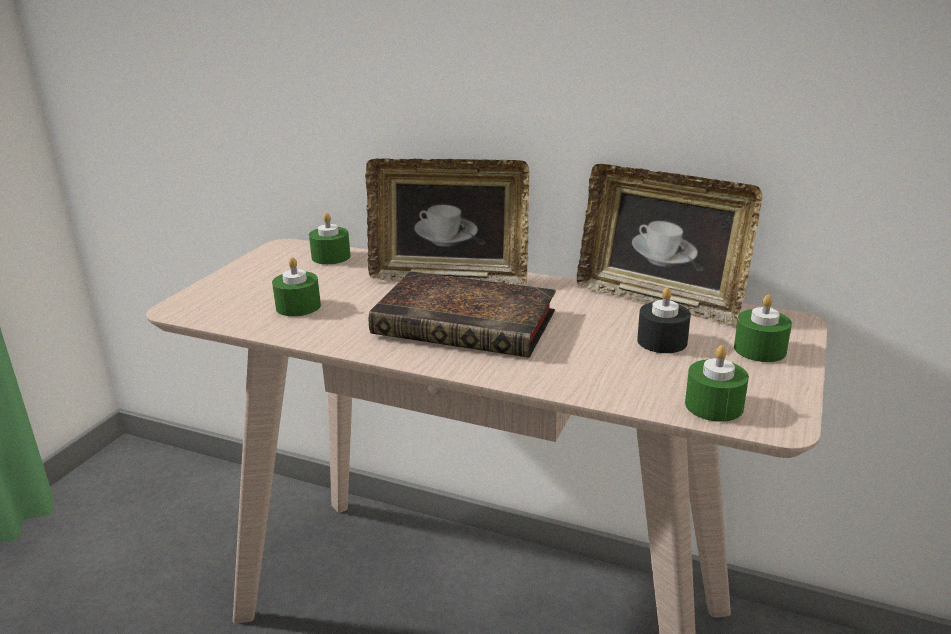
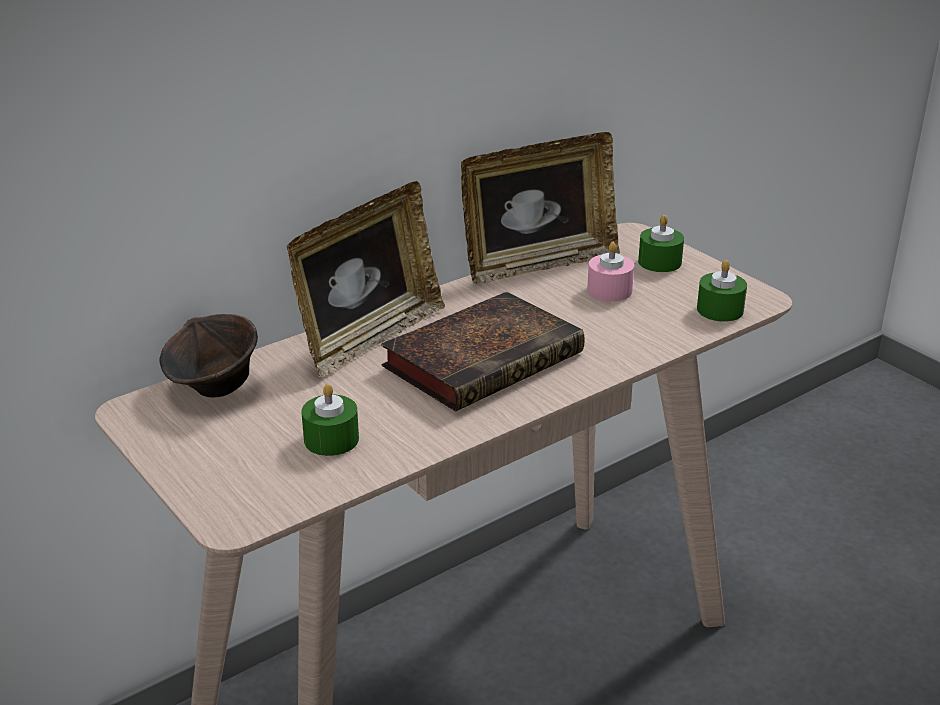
camera: 60 degrees left, 5 degrees up
(331, 257) = (215, 388): green candle -> brown bowl
(662, 341) = (609, 290): black candle -> pink candle

